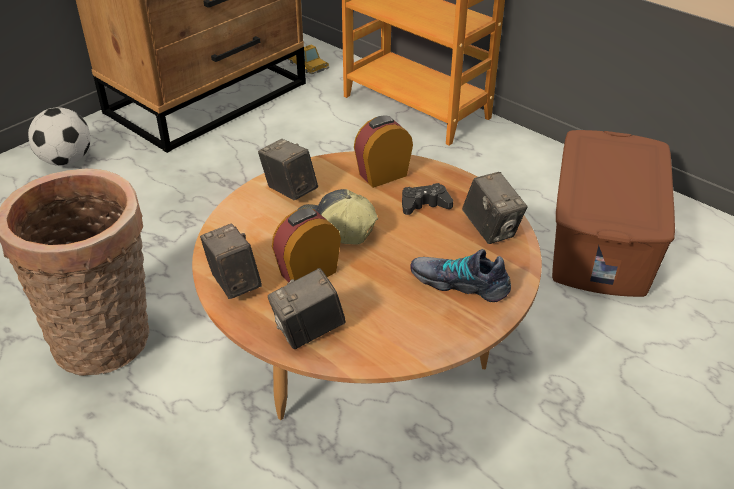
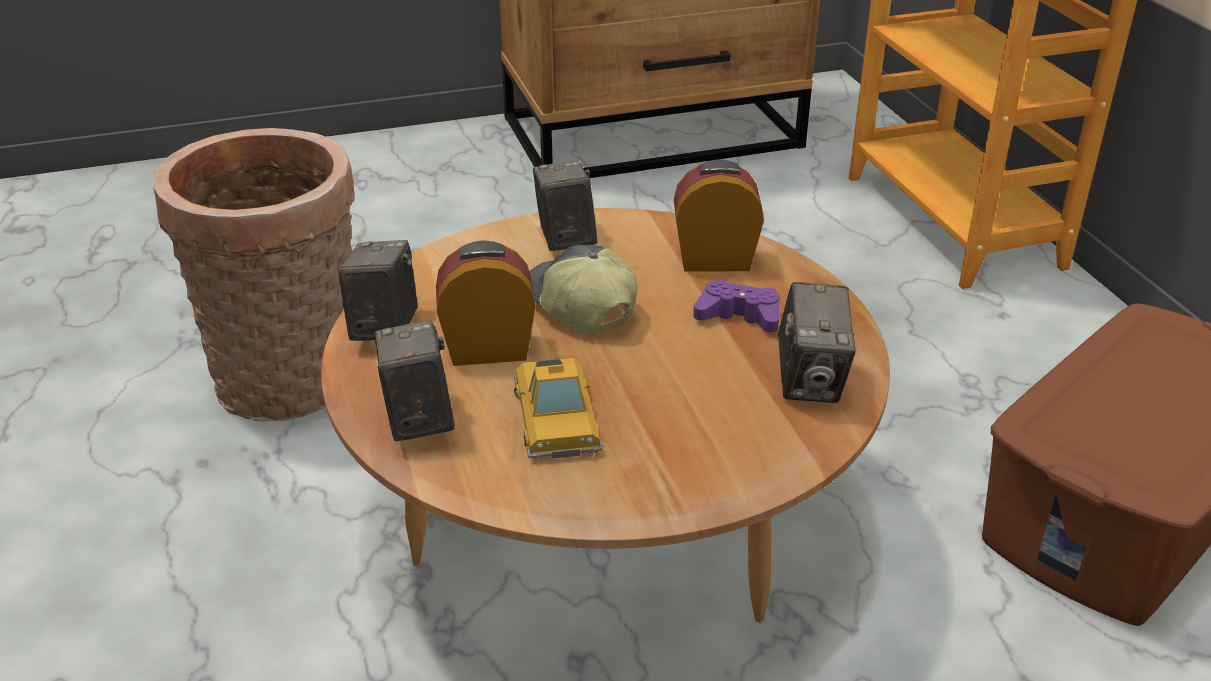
camera: 30 degrees right, 5 degrees down
(66, 160) = (418, 161): football -> none
(308, 65) = (829, 124): toy car -> toy car (556, 418)
(308, 332) = (418, 419): camera -> camera turned 75 degrees clockwise
(424, 205) = (739, 316): black game controller -> purple game controller
(459, 283) = (689, 436): shoe -> none

